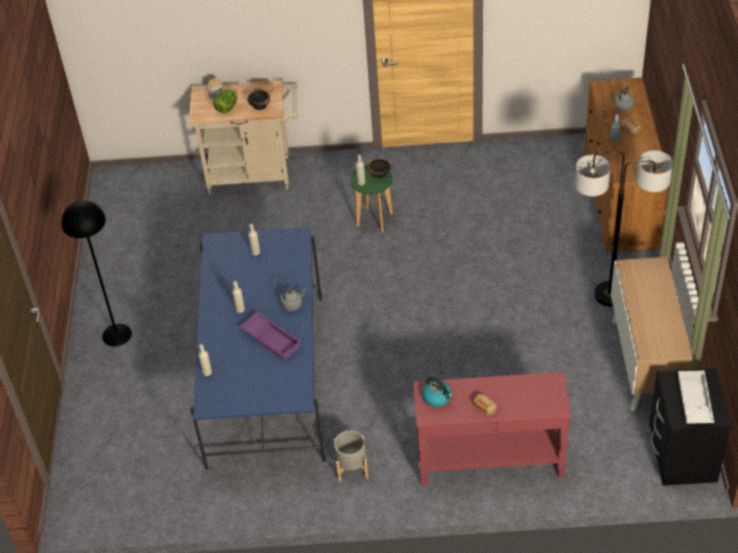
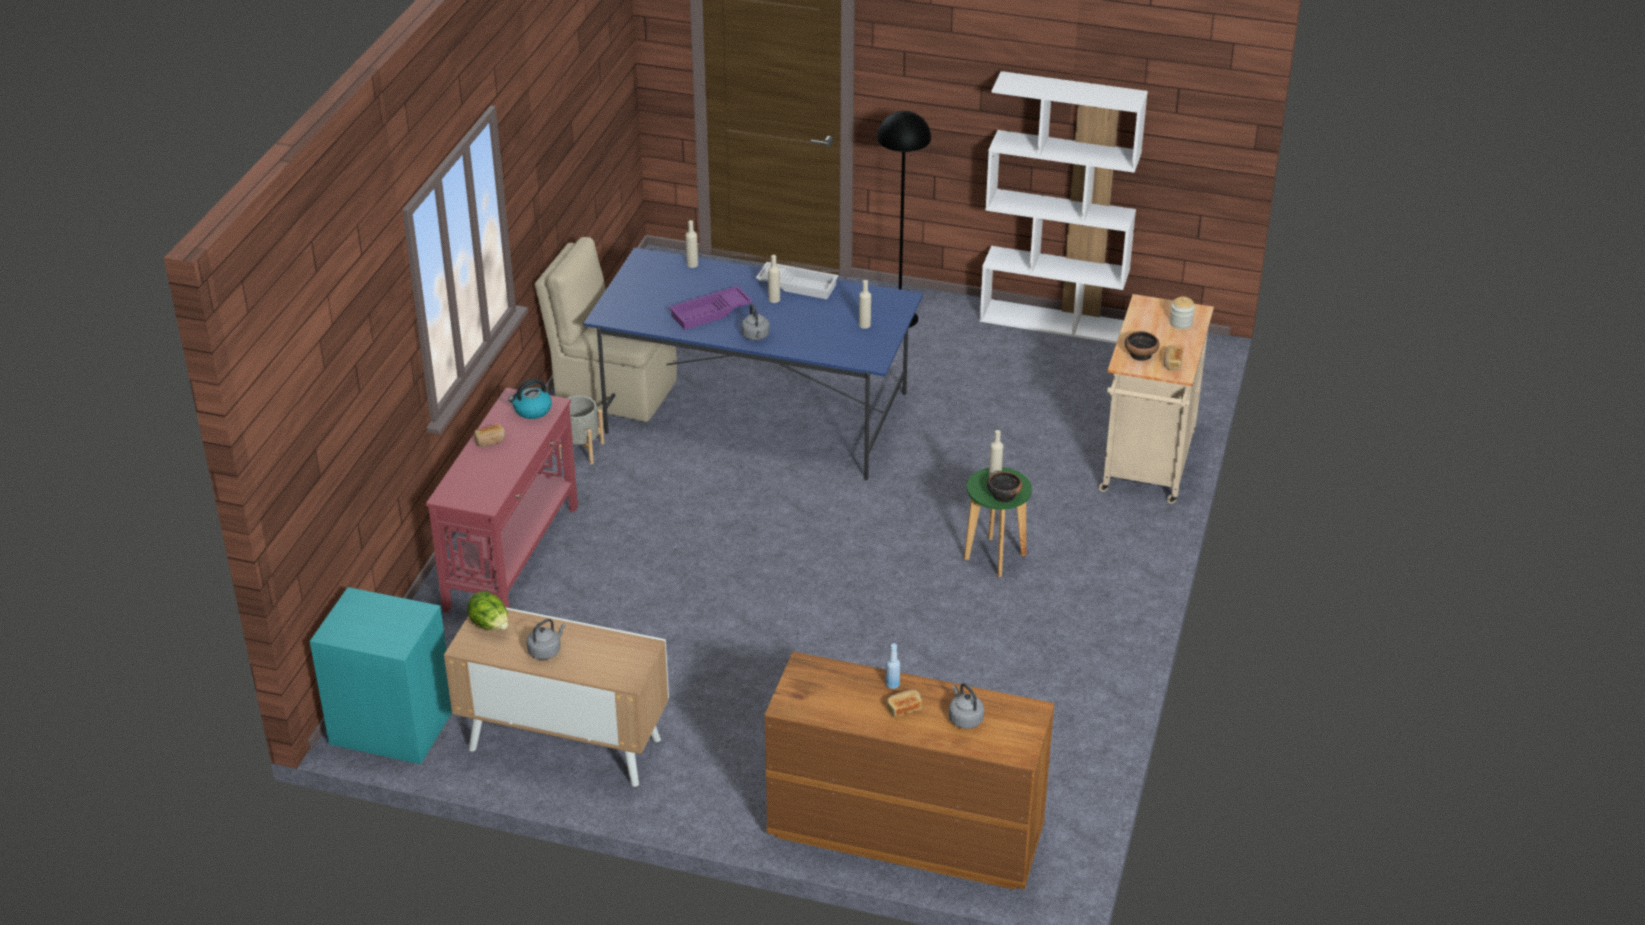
camera: 105 degrees right, 10 degrees down
(98, 252) = (1053, 321): none -> white bookcase
(227, 107) = (1149, 327): lettuce -> lettuce (490, 625)
(269, 476) = (613, 390): none -> beige chair
(610, 295) = (710, 752): floor lamp -> none
(658, 309) = (546, 651): none -> grey kettle
(681, 455) = (392, 725): black nightstand -> turquoise nightstand
(693, 401) = (370, 621): white tray -> white tray (798, 284)

